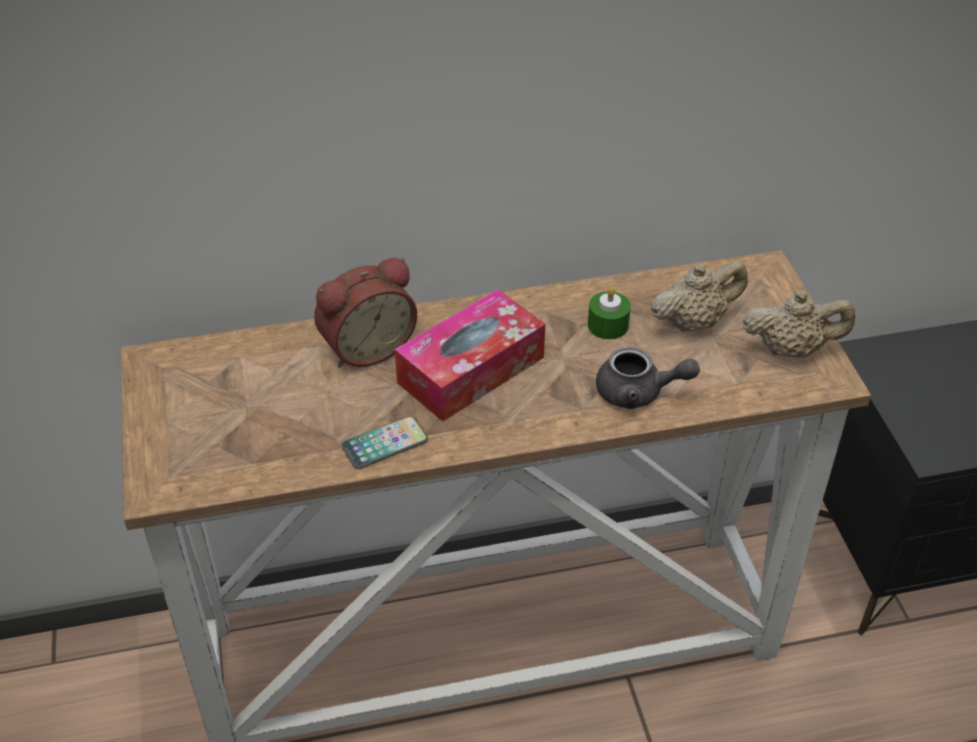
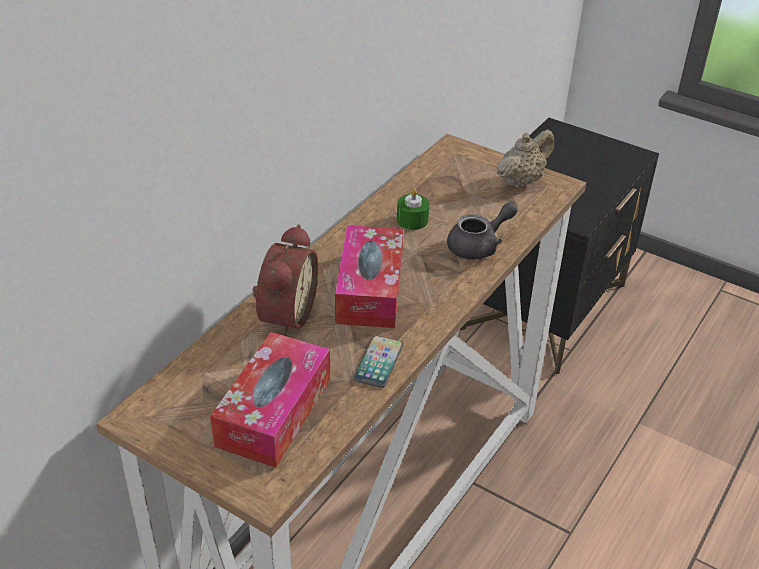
camera: 45 degrees left, 5 degrees down
(247, 427) = (274, 412): none -> tissue box
(694, 322) = (455, 193): beige teapot -> none

